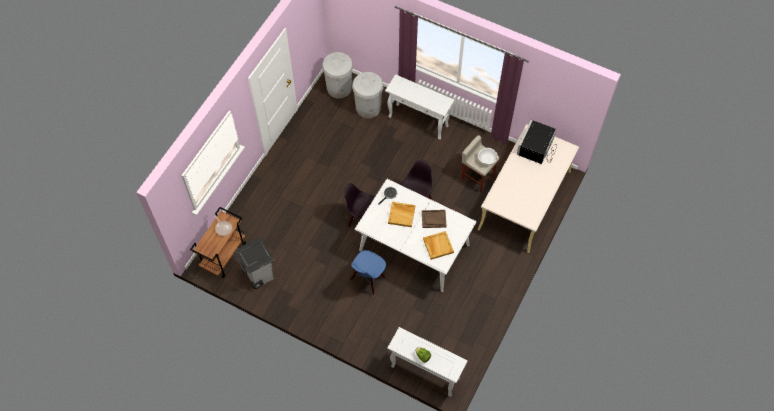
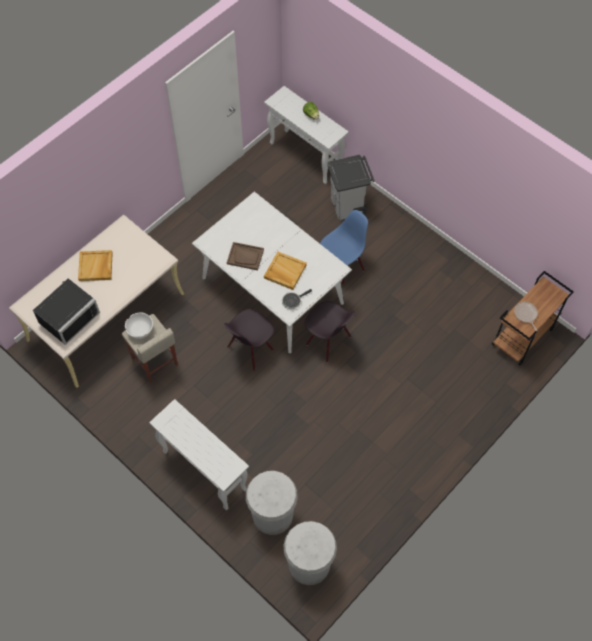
camera: 165 degrees left, 0 degrees up
(258, 274) = (480, 303): grey trash can -> grey trash can (348, 206)
(438, 245) = (252, 224): beige tray -> beige tray (96, 267)

